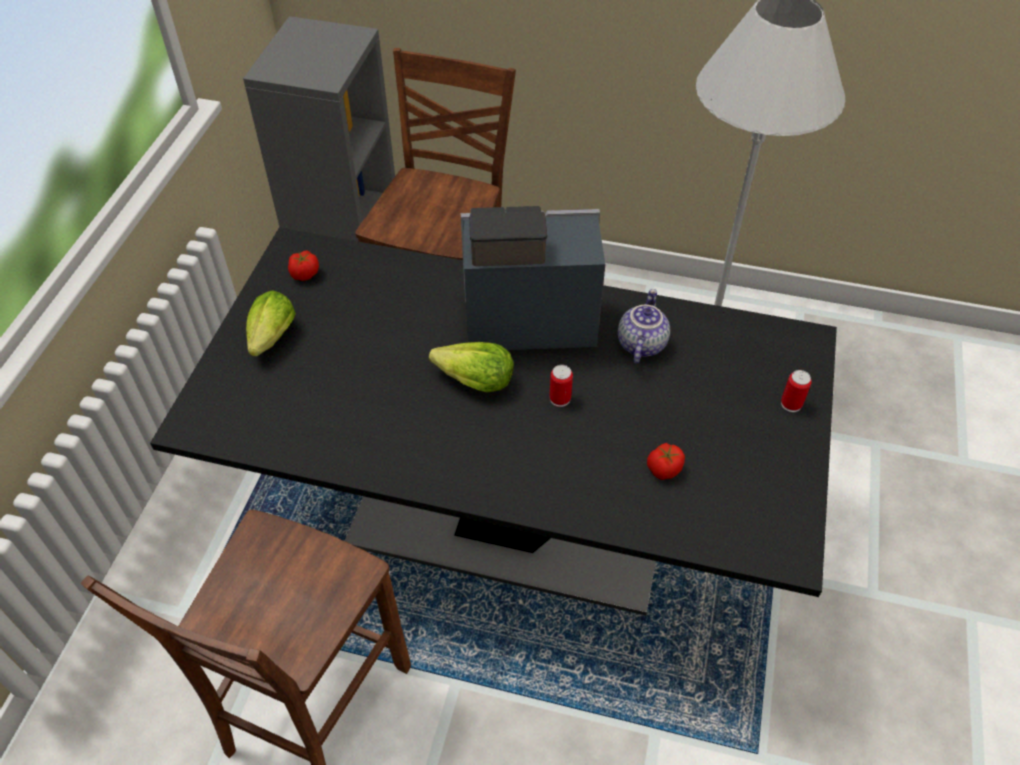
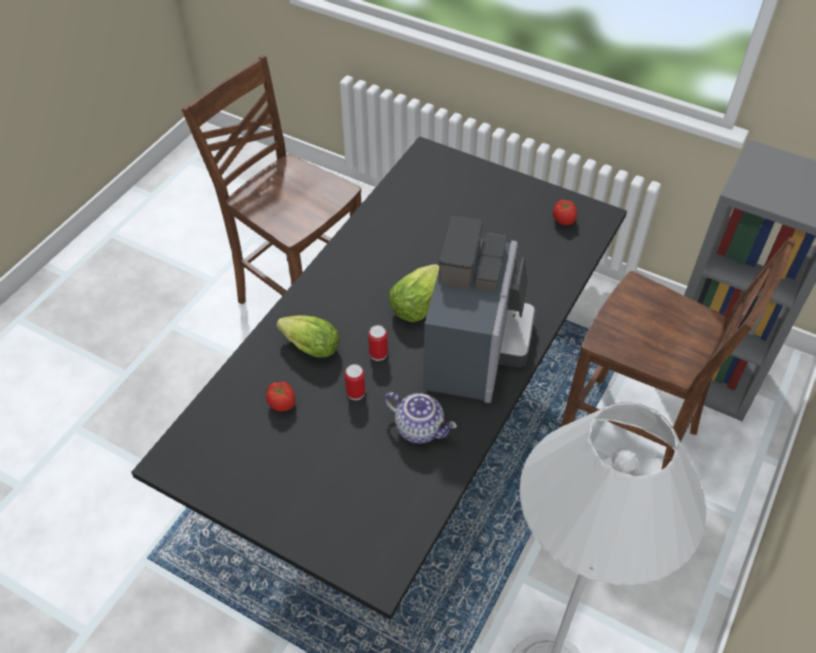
camera: 105 degrees right, 0 degrees up
(271, 340) = (494, 195): lettuce -> lettuce (308, 346)
(791, 404) = (309, 526): can -> can (356, 392)

